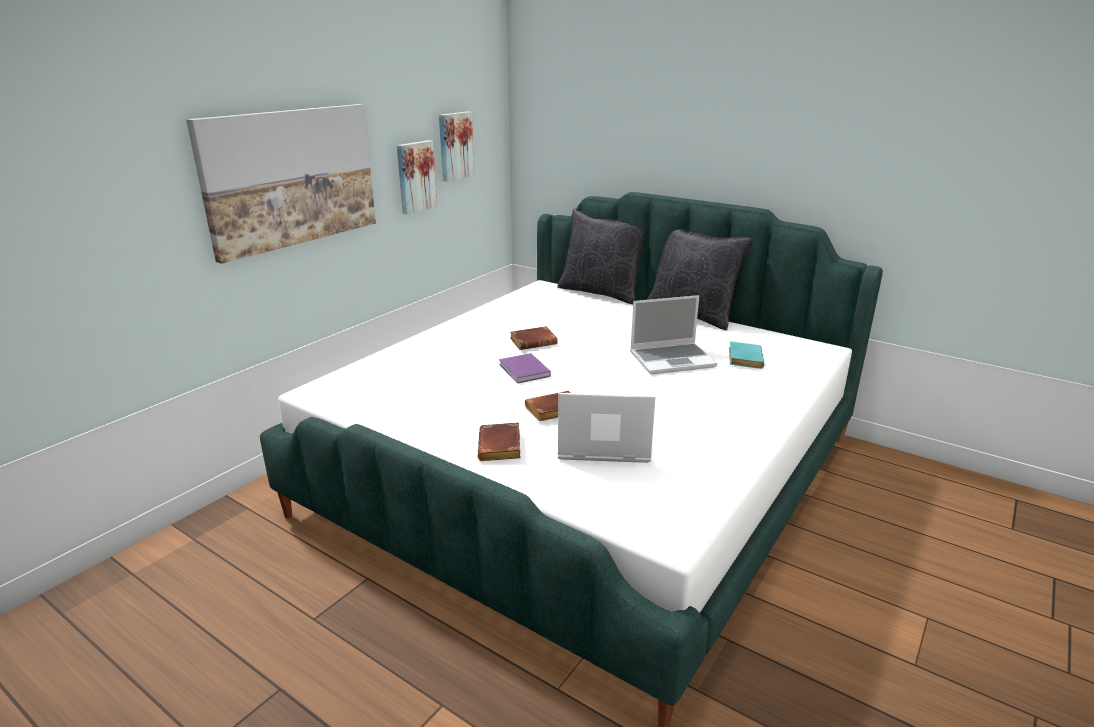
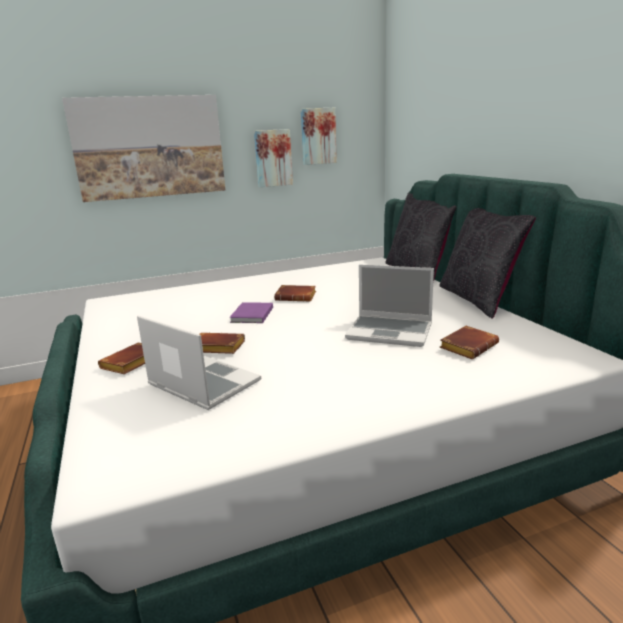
camera: 35 degrees right, 5 degrees down
(743, 359) = (468, 346): turquoise book -> brown book

